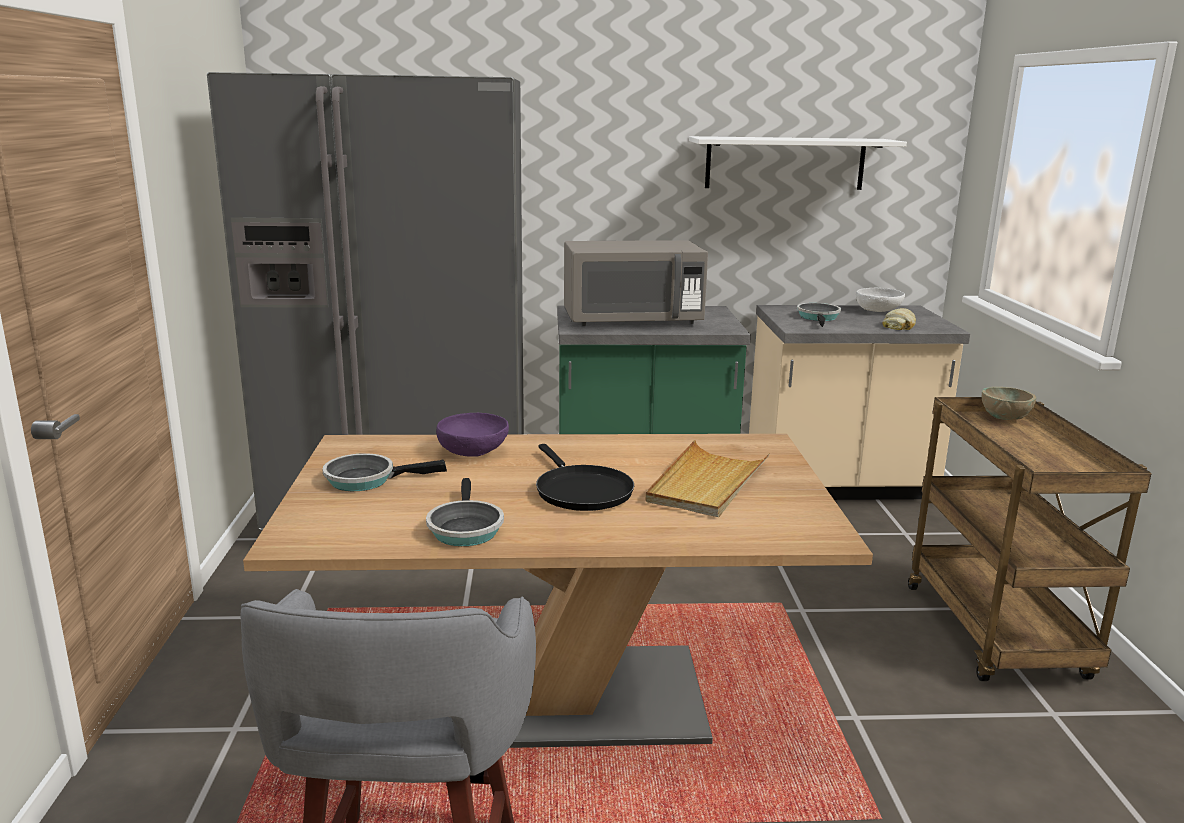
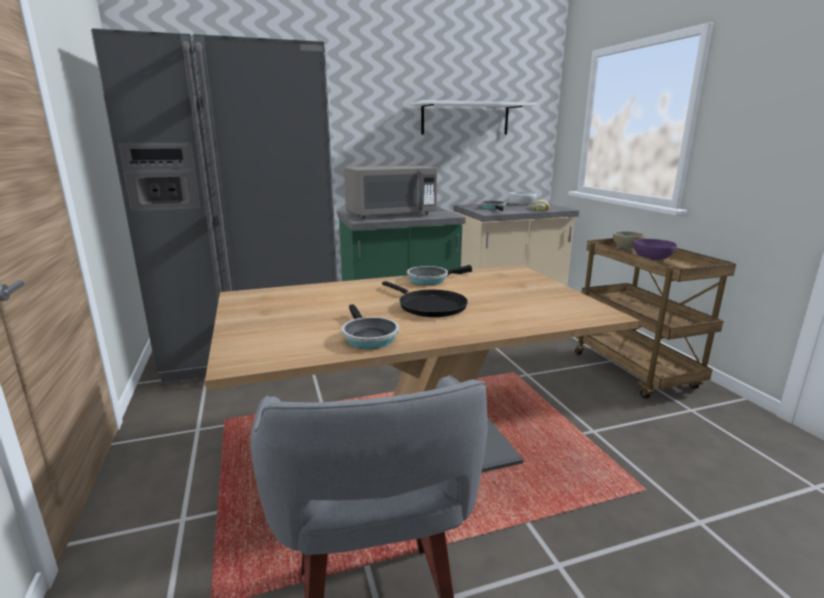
camera: 15 degrees left, 0 degrees up
(366, 479) = (271, 315): frying pan -> frying pan (430, 279)
(474, 452) = (337, 291): purple bowl -> purple bowl (652, 258)
(707, 483) = (503, 294): beige tray -> none

